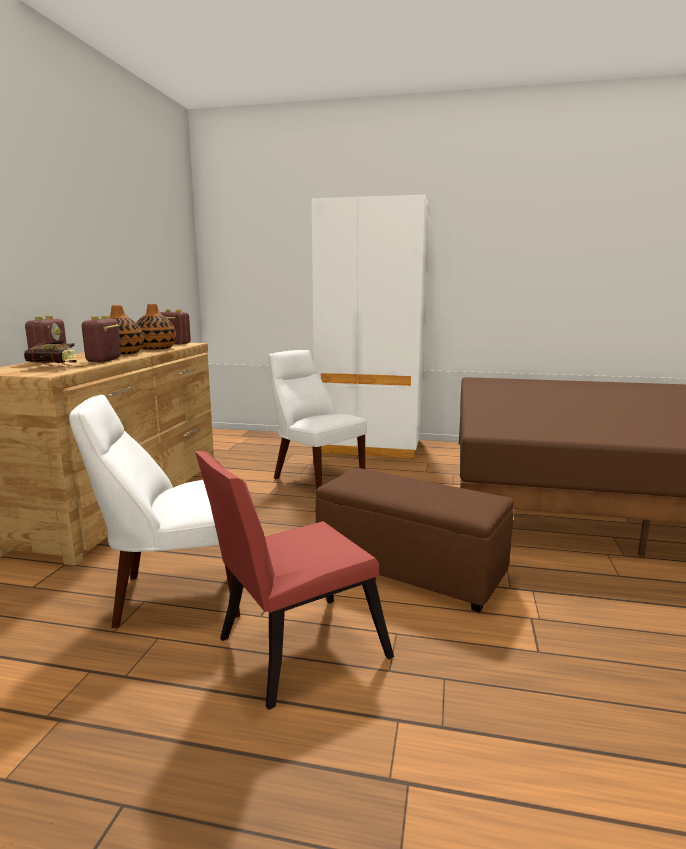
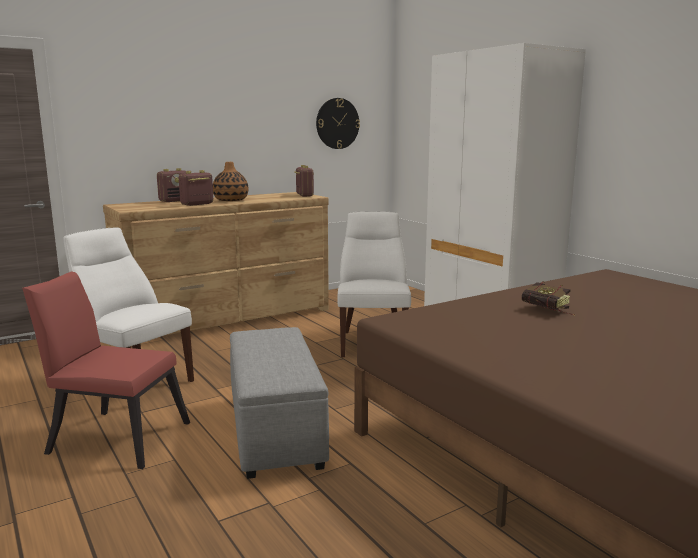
camera: 45 degrees right, 0 degrees up
(57, 367) = (152, 206): book -> book (549, 311)
(155, 348) = (268, 198): vase -> none
(163, 264) = (337, 123): none -> wall clock
(408, 569) = (275, 429): brown ottoman -> grey ottoman

